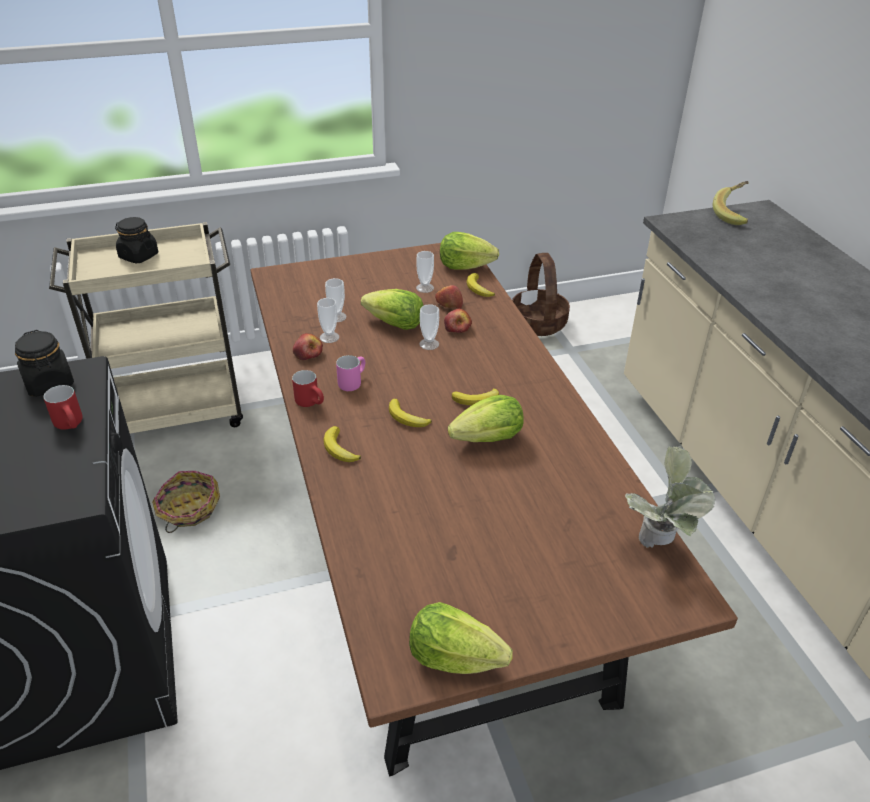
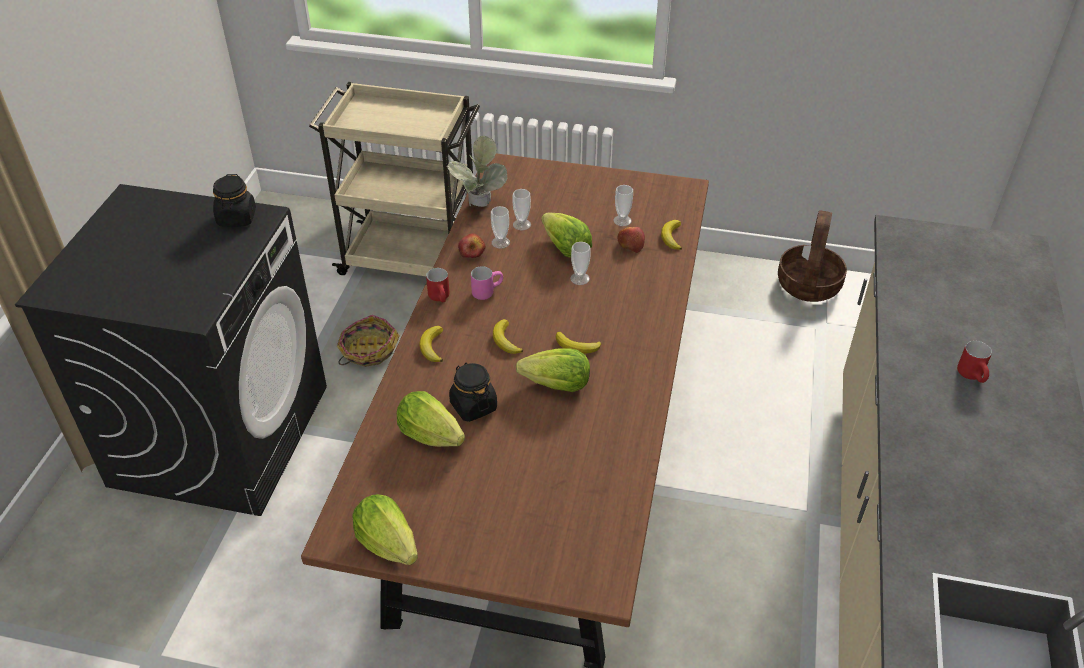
camera: 30 degrees right, 5 degrees up
(73, 425) = (229, 258): red mug -> red mug (973, 376)
(138, 256) = (396, 114): black jar -> black jar (473, 406)
(457, 328) = (618, 271): apple -> none
(464, 266) = (678, 209): lettuce -> lettuce (430, 435)
(660, 546) = (619, 535): potted plant -> potted plant (479, 209)
(734, 214) = (982, 242): banana -> none

